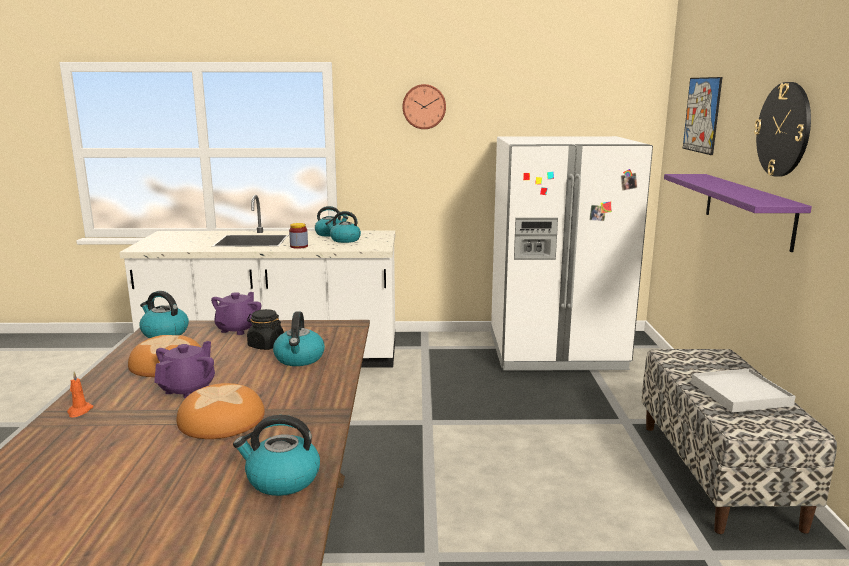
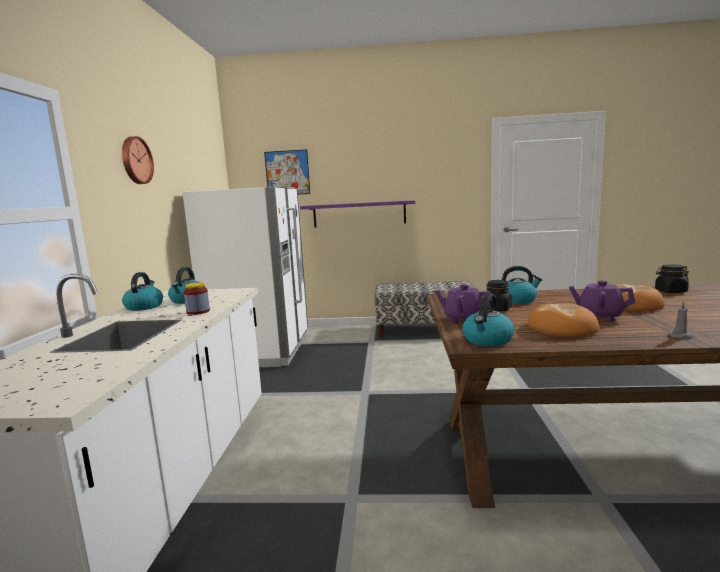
camera: 85 degrees left, 5 degrees down
(79, 411) = (681, 336): orange candle -> grey candle
(282, 479) = (670, 291): kettle -> black jar
(740, 394) = (431, 285): white tray -> none
(783, 129) = (380, 170): wall clock -> none

